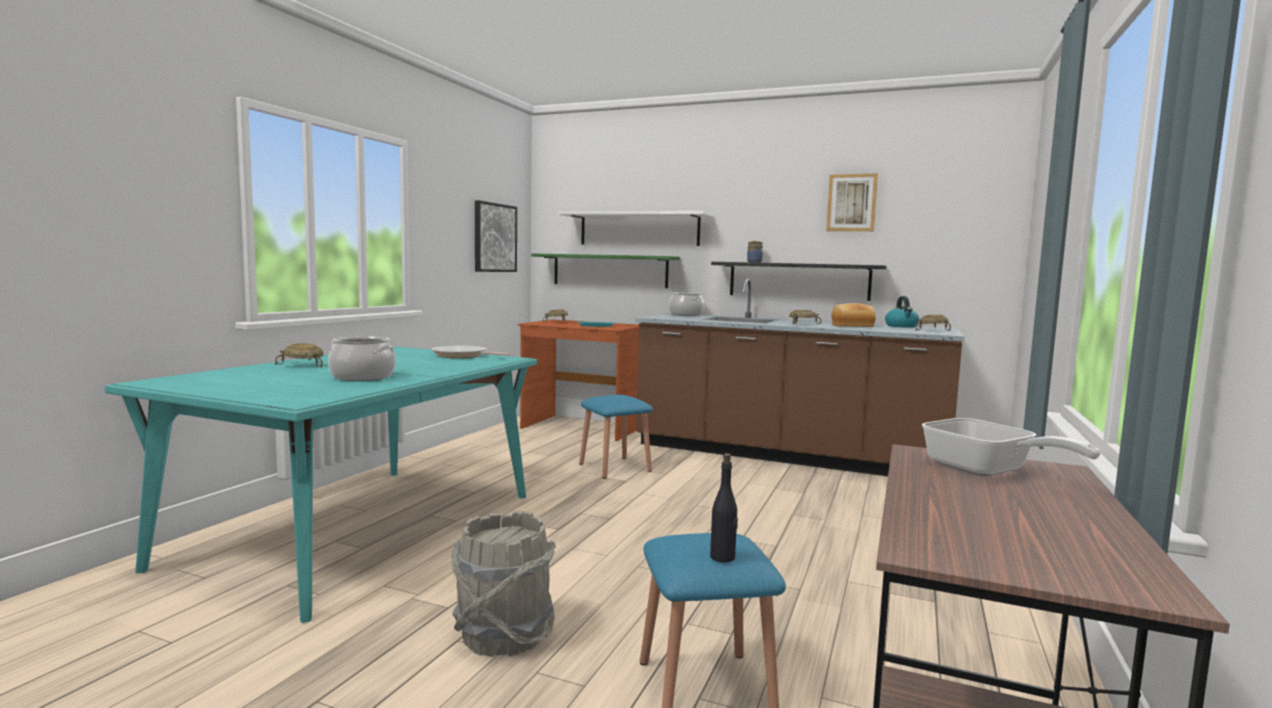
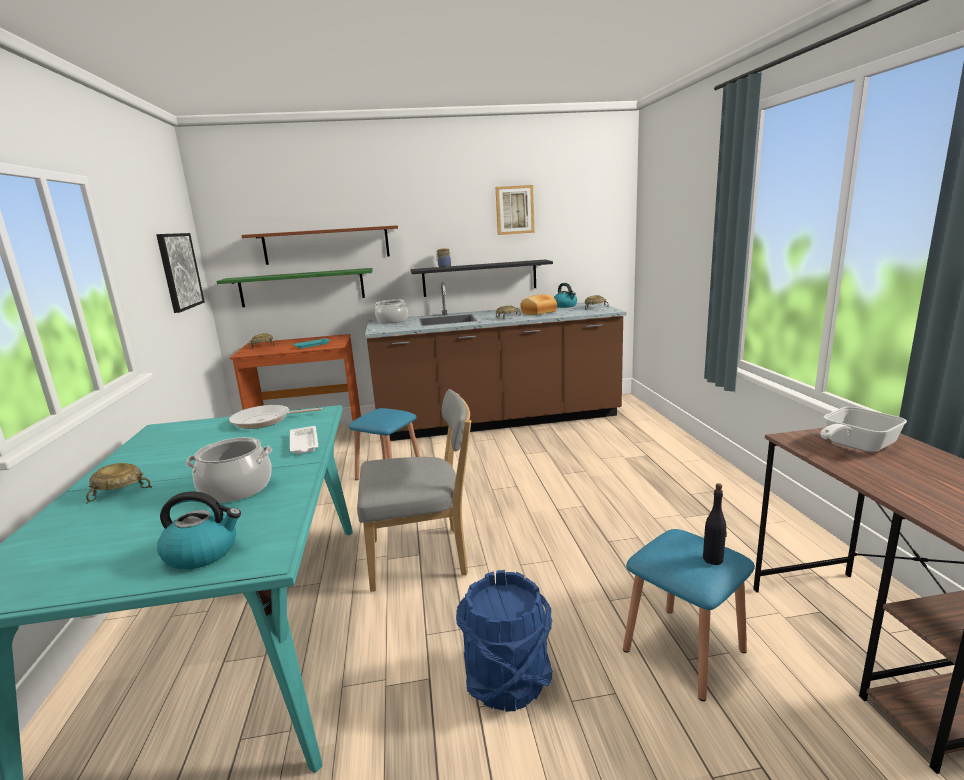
camera: 30 degrees left, 10 degrees up
(279, 393) = (203, 552): none -> kettle
(455, 369) = (304, 444): none -> white tray
(503, 636) = (507, 681): grey bucket -> blue bucket
(558, 532) = (423, 557): none -> grey chair
(639, 229) = (326, 245): white shelf -> brown shelf
(986, 471) = (854, 446): frying pan -> frying pan turned 120 degrees clockwise

